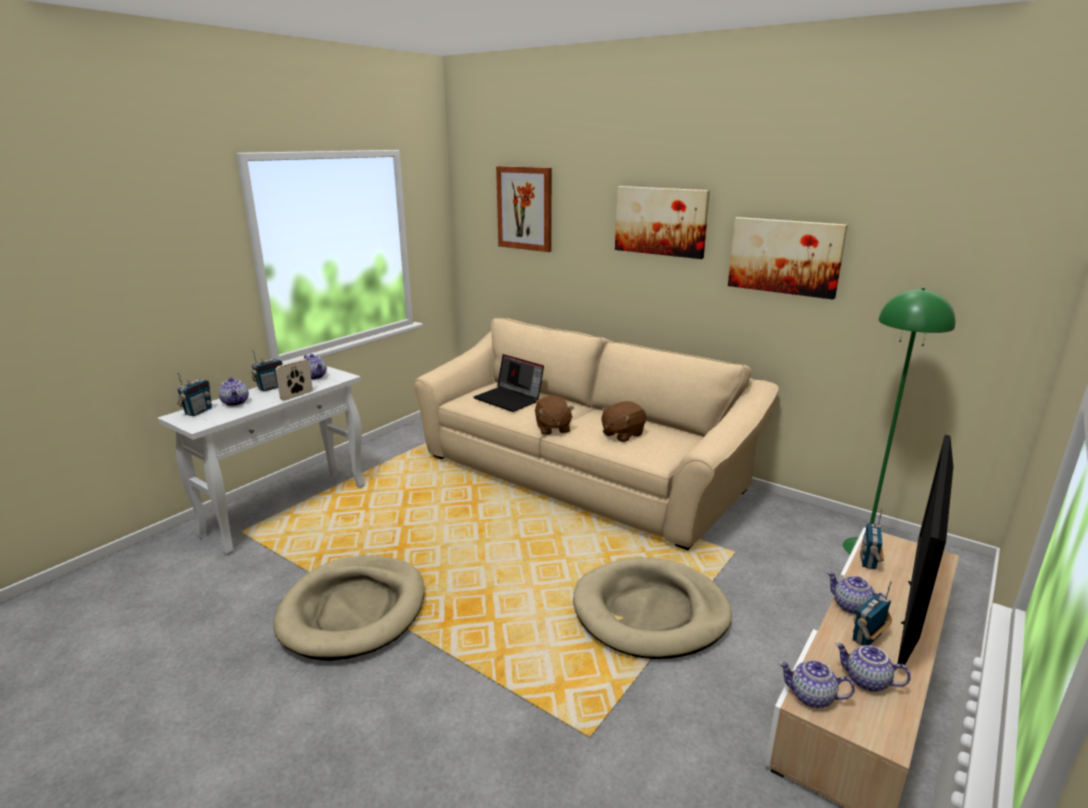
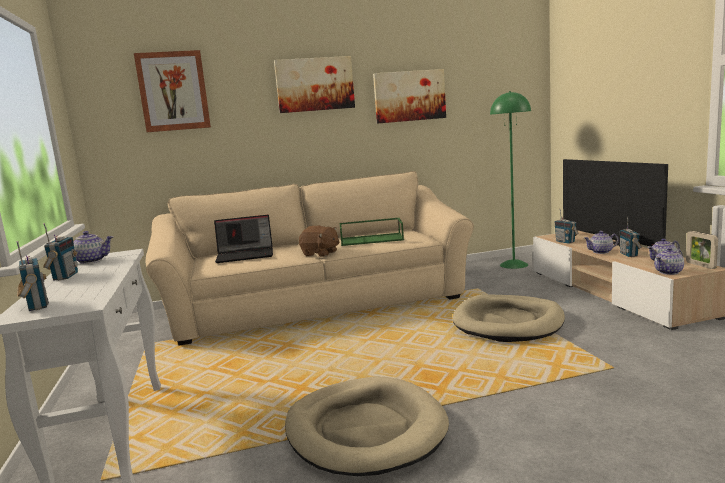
camera: 50 degrees left, 10 degrees down
(236, 402) = (63, 290): teapot -> none
(297, 395) = (123, 268): picture frame -> picture frame (700, 265)
(622, 434) = (372, 239): brown plush toy -> green tray

